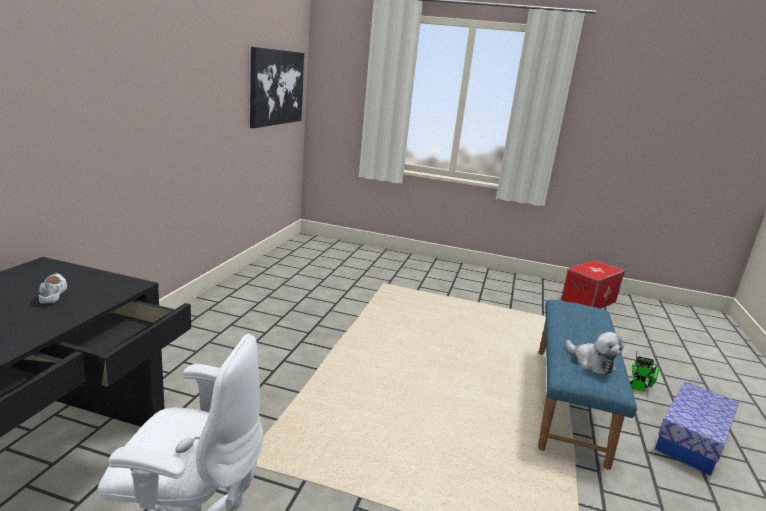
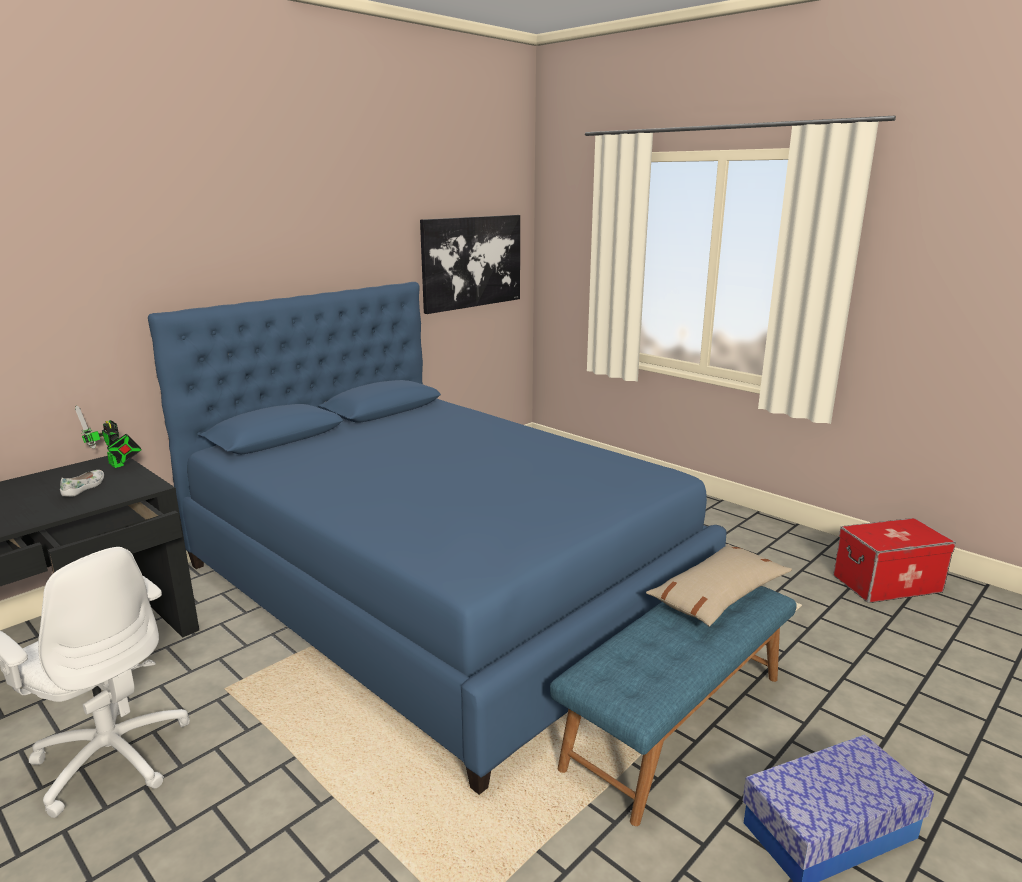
camera: 30 degrees right, 0 degrees up
(338, 346) = (438, 586): none -> blue bed
(576, 315) = (718, 596): none -> beige pillow
(591, 363) = (644, 665): plush toy -> none
(639, 389) = (823, 733): toy robot -> toy robot (117, 465)

